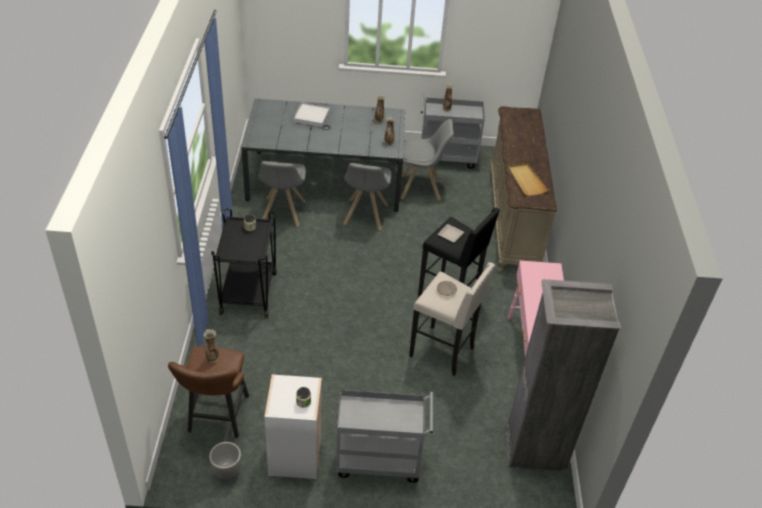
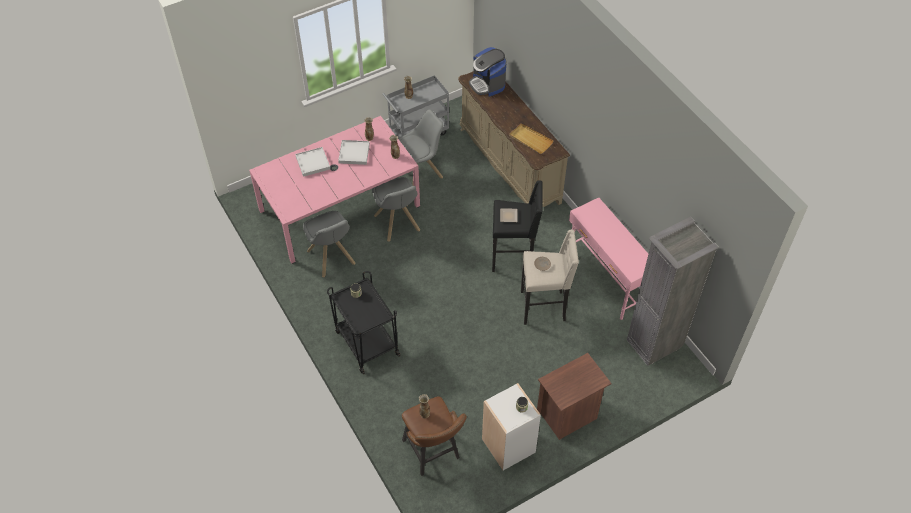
camera: 30 degrees left, 10 degrees up
(227, 470) = (472, 485): planter -> none
(325, 180) = (339, 208): grey dining table -> pink dining table
(354, 125) = (354, 153): none -> white tray
(380, 464) = (568, 416): grey cart -> brown nightstand
(523, 122) = (487, 84): none -> coffee machine

